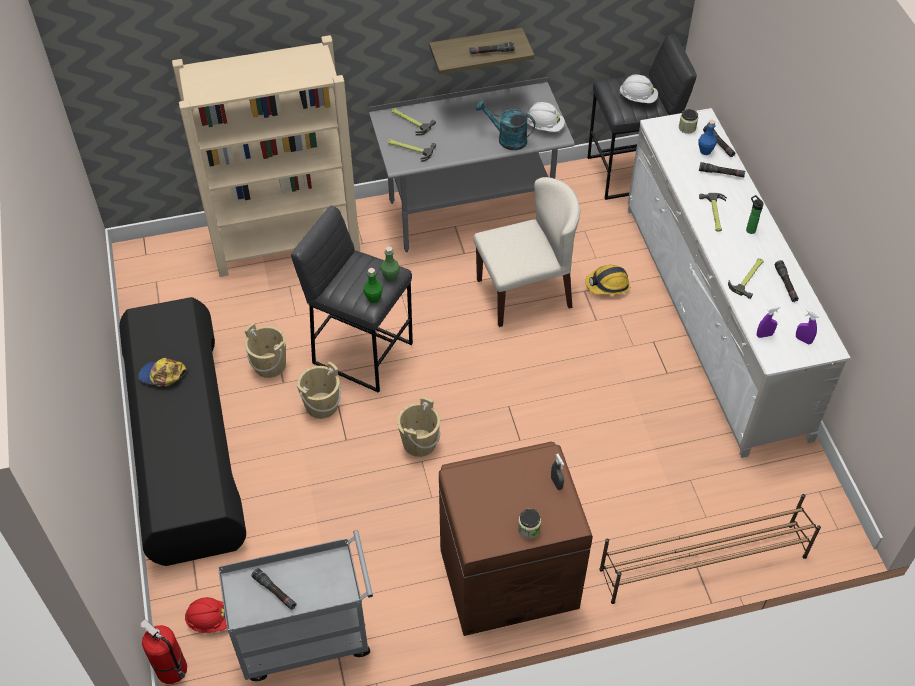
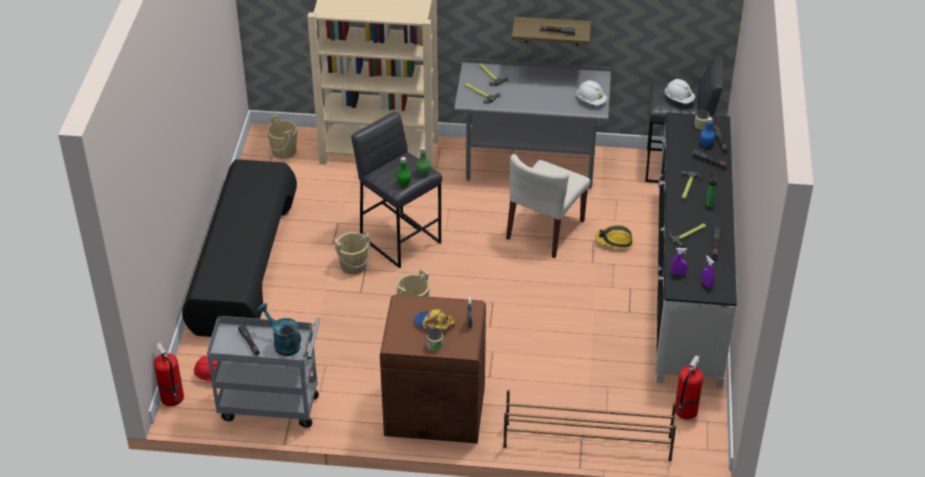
camera: 20 degrees right, 10 degrees down
(162, 375) = (241, 206): cap -> cap (433, 324)
(270, 365) = (328, 230): beige bucket -> beige bucket (284, 151)
(507, 139) = (557, 103): turquoise watering can -> turquoise watering can (283, 343)
(524, 292) = (545, 230): beige chair -> beige chair turned 120 degrees clockwise
(713, 317) = (688, 284): white cabinet -> black cabinet
(790, 486) = (685, 411): none -> fire extinguisher

